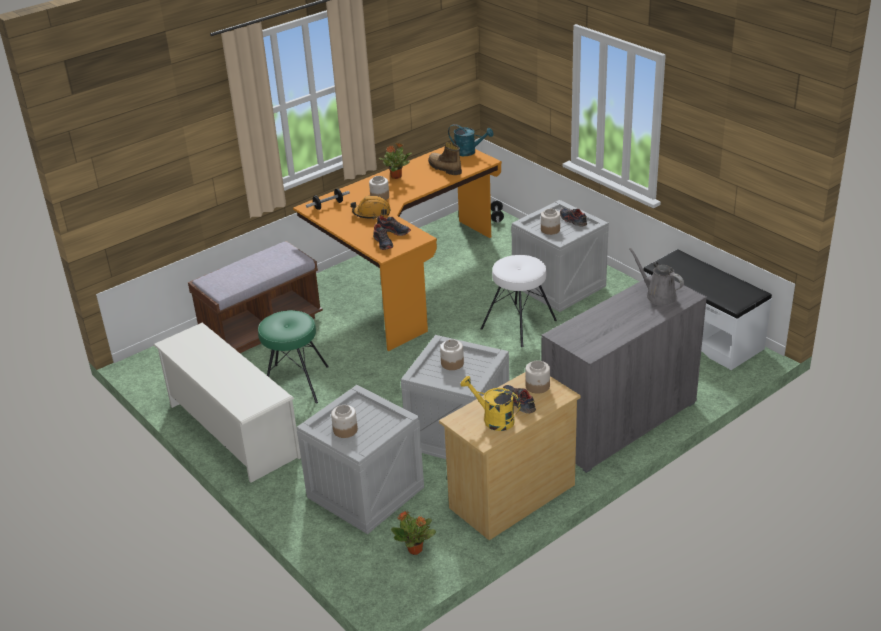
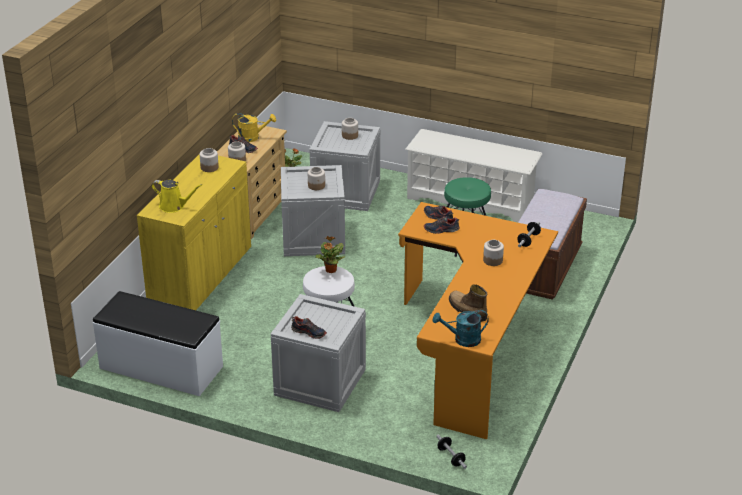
camera: 150 degrees right, 0 degrees up
(372, 213) = (479, 242): orange hard hat -> none
(396, 176) = (504, 288): potted plant -> potted plant (330, 270)
(444, 168) = (466, 310): boot -> boot turned 150 degrees counterclockwise
(550, 230) = (324, 316): jar -> jar (209, 167)
(619, 422) = (201, 276): grey cabinet -> yellow cabinet
(658, 296) = (174, 206): grey watering can -> yellow watering can

